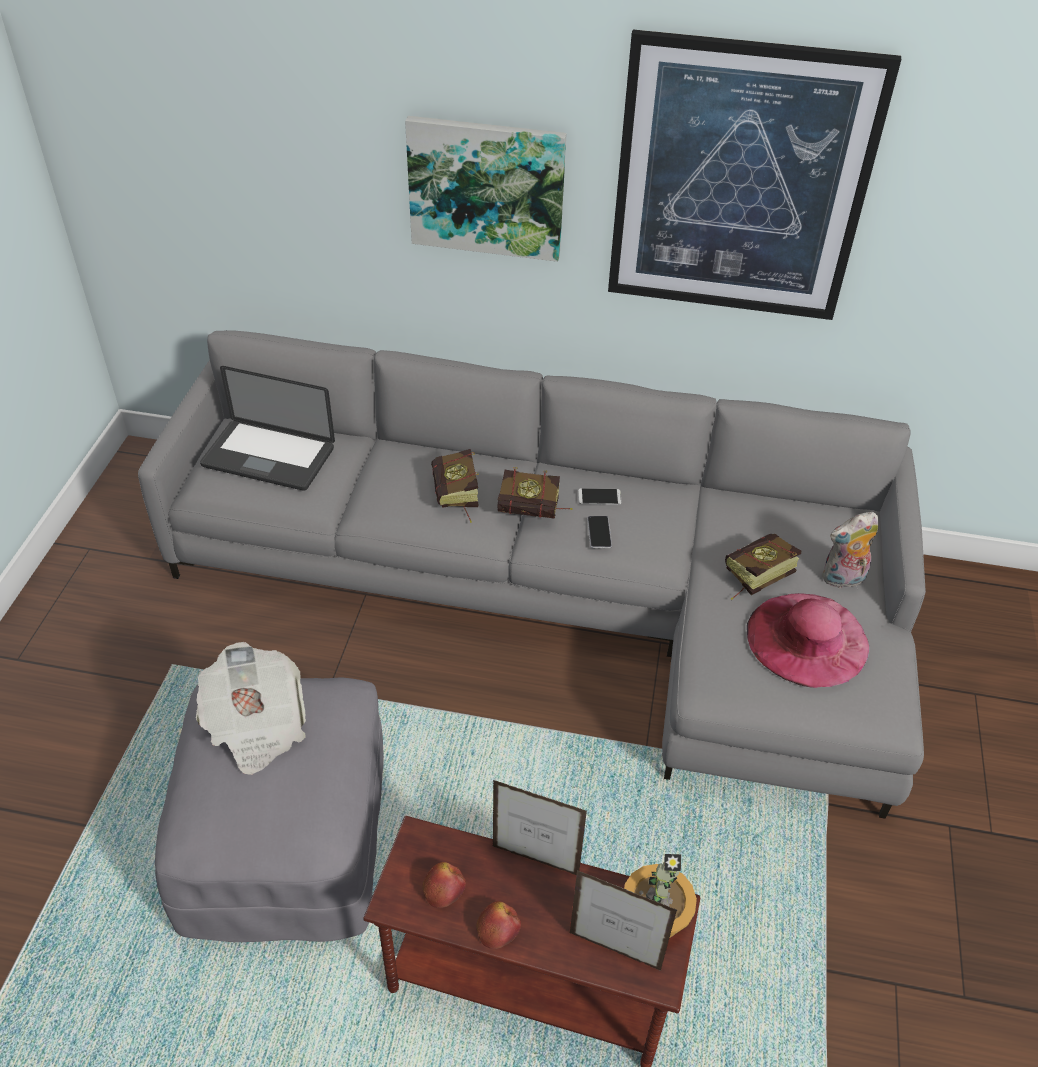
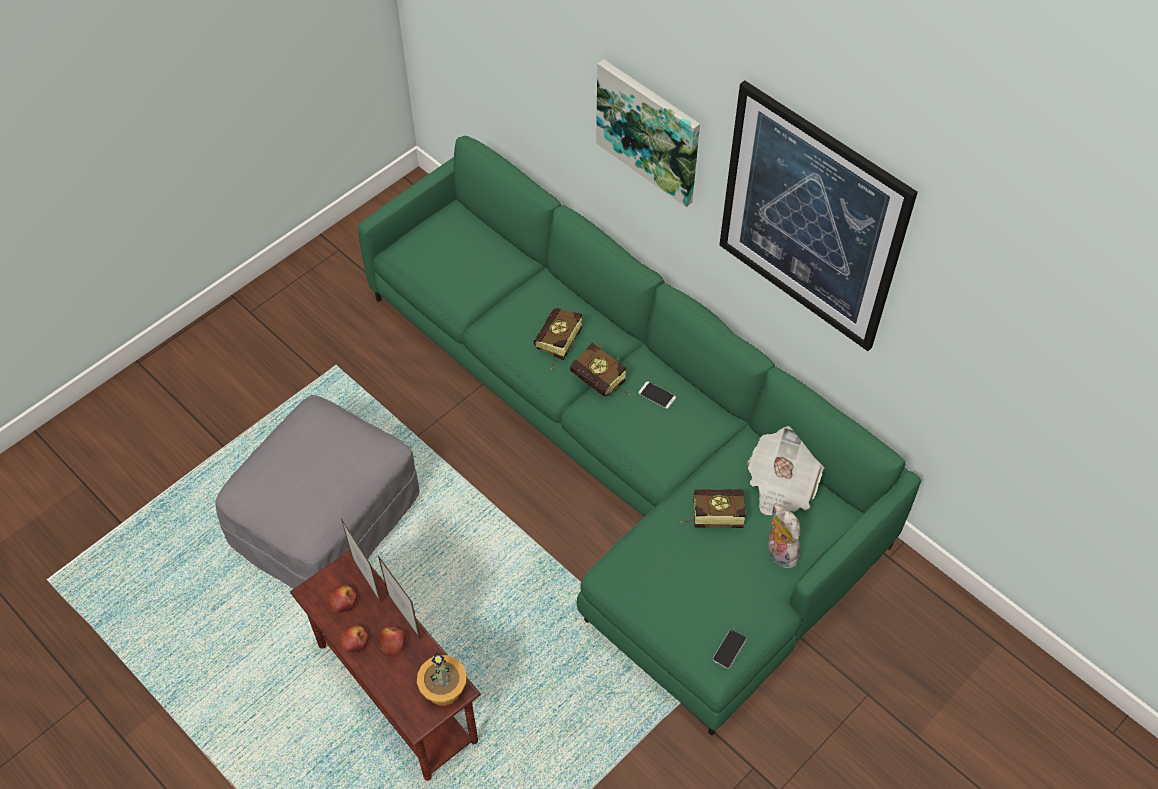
camera: 35 degrees right, 10 degrees up
(256, 725) = (315, 443): newspaper -> newspaper (781, 484)
(268, 457) = (457, 248): laptop -> none
(547, 901) = (392, 643): none -> apple
(563, 595) = (625, 451): grey sofa -> green sofa
(599, 533) = (632, 423): phone -> phone (729, 649)
(614, 951) = (405, 693): picture frame -> picture frame (366, 580)
(807, 638) = (707, 579): pink hat -> none
(843, 580) = (778, 552): plush toy -> plush toy turned 45 degrees clockwise

